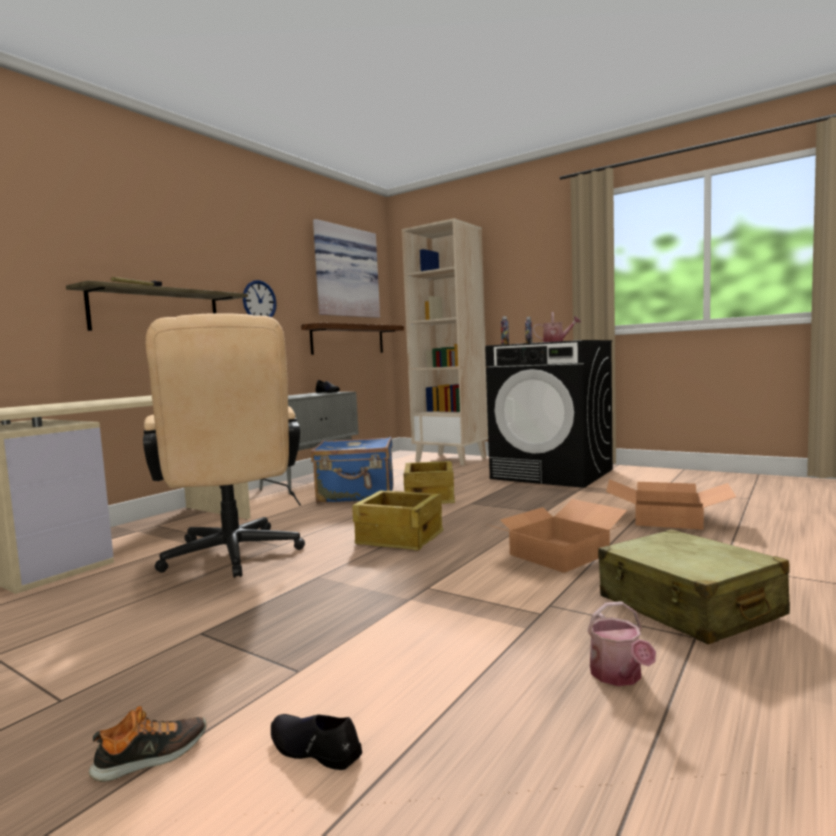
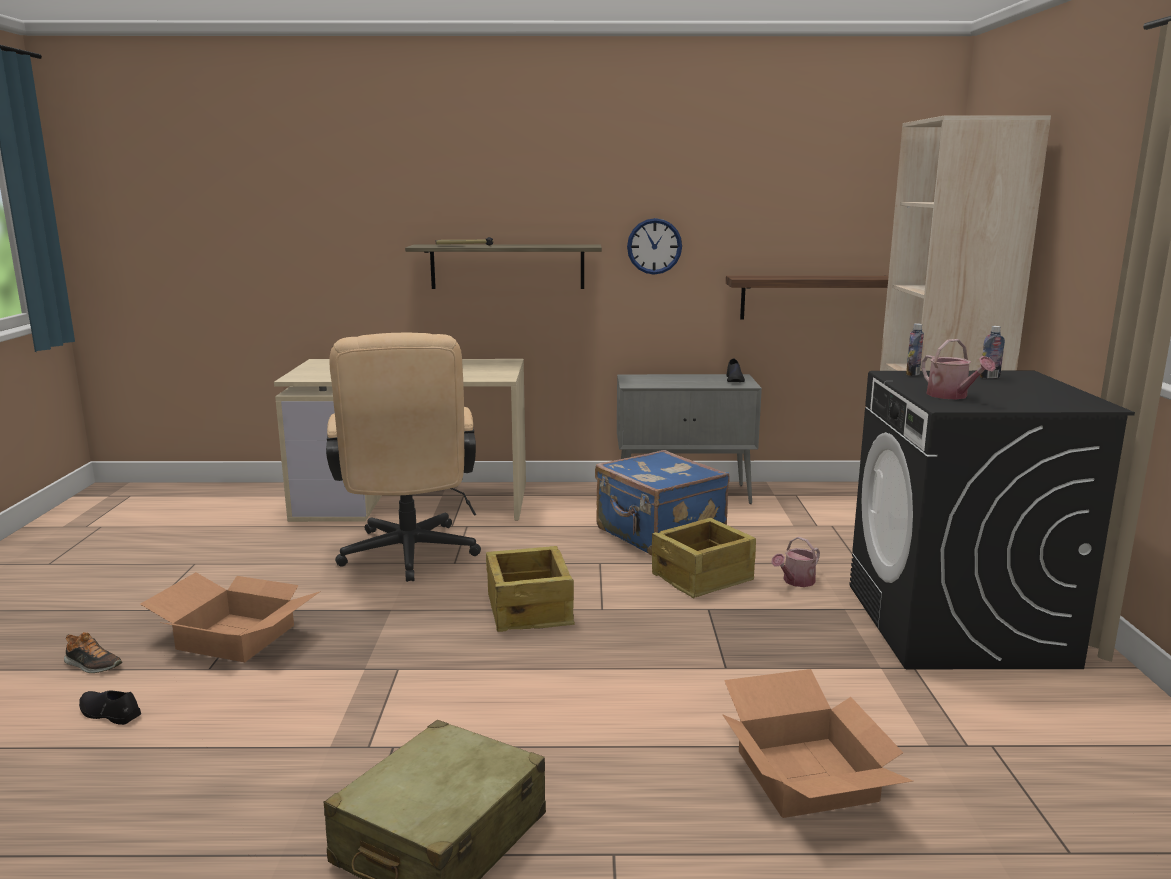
camera: 55 degrees right, 10 degrees up
(232, 558) = (408, 557): beige office chair -> beige office chair turned 45 degrees counterclockwise
(314, 749) = (109, 713): black shoe -> black shoe turned 60 degrees counterclockwise
(344, 272) = (832, 190): picture -> none
(559, 553) = (558, 717): cardboard box -> cardboard box (238, 636)
(618, 676) = (249, 818): watering can -> watering can (796, 582)

